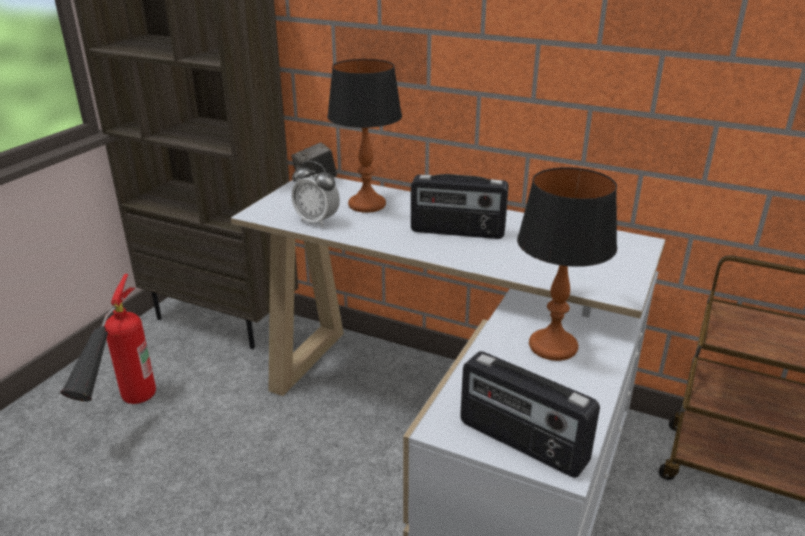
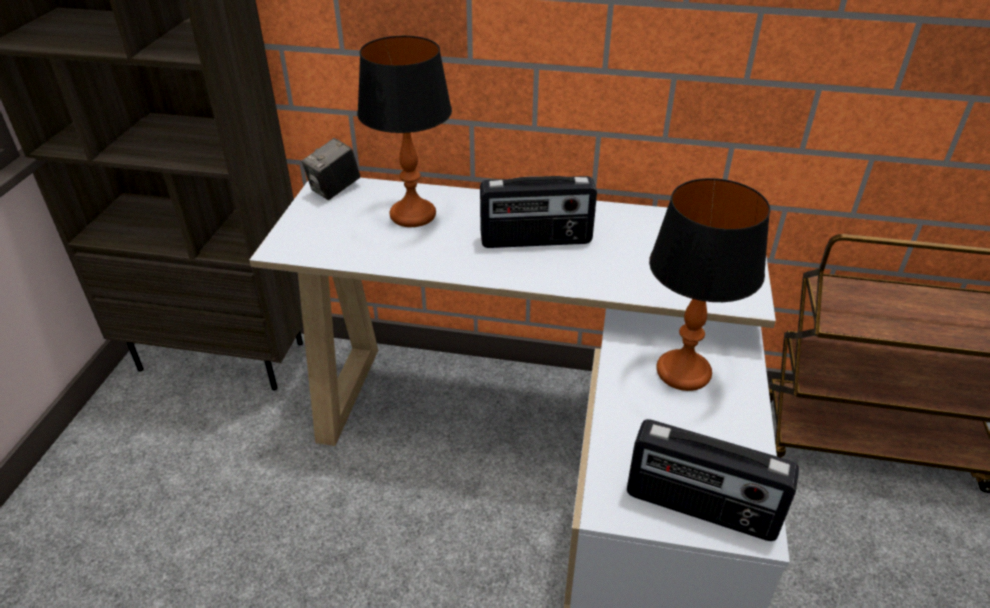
camera: 15 degrees left, 10 degrees up
(123, 414) = (144, 511): fire extinguisher -> none
(317, 221) = (362, 249): alarm clock -> none

